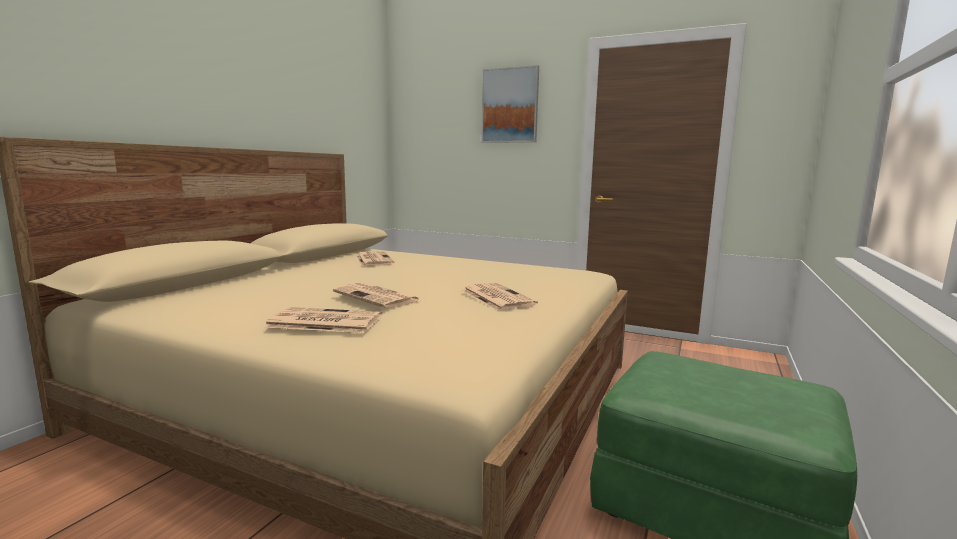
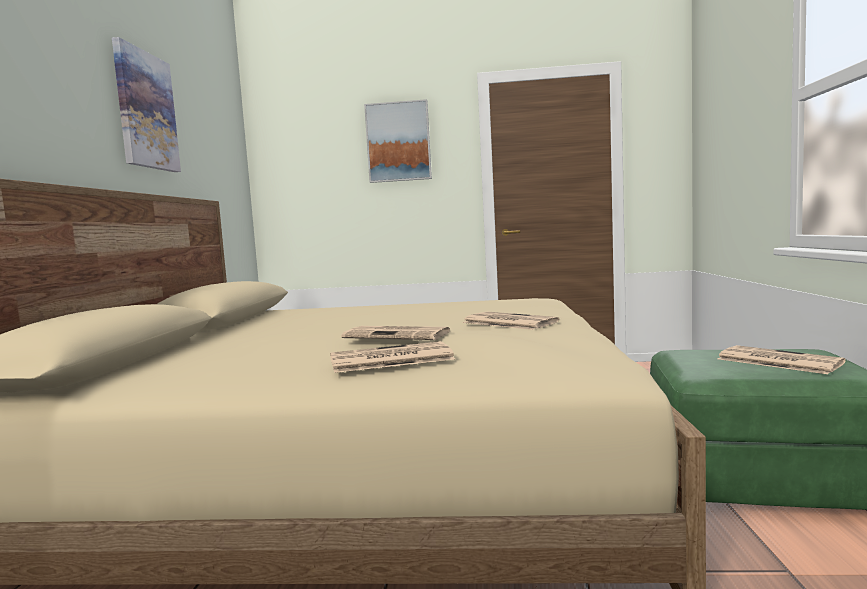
camera: 20 degrees left, 5 degrees down
(273, 81) = (145, 110): none -> picture
(373, 259) = (301, 316): newspaper -> newspaper (776, 361)

